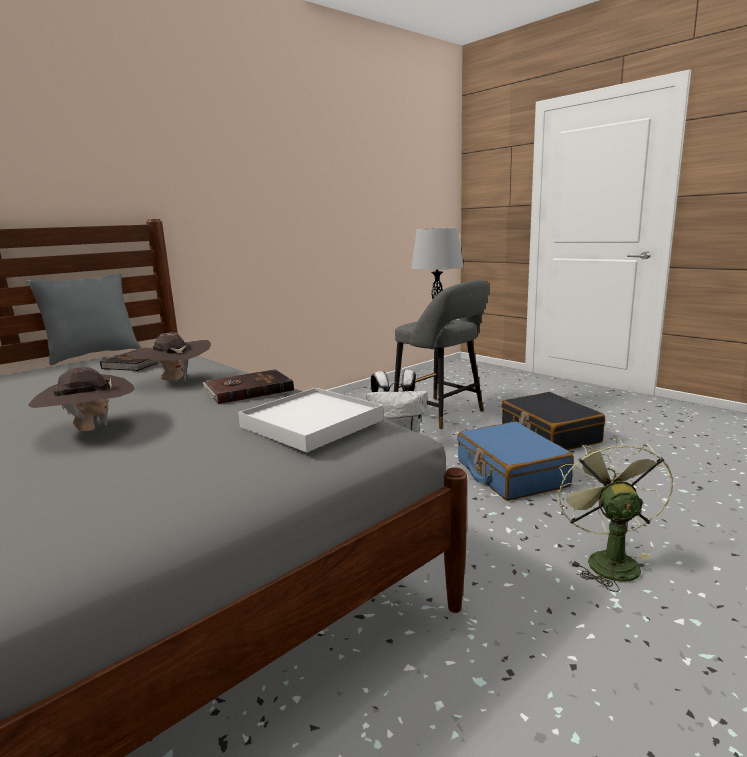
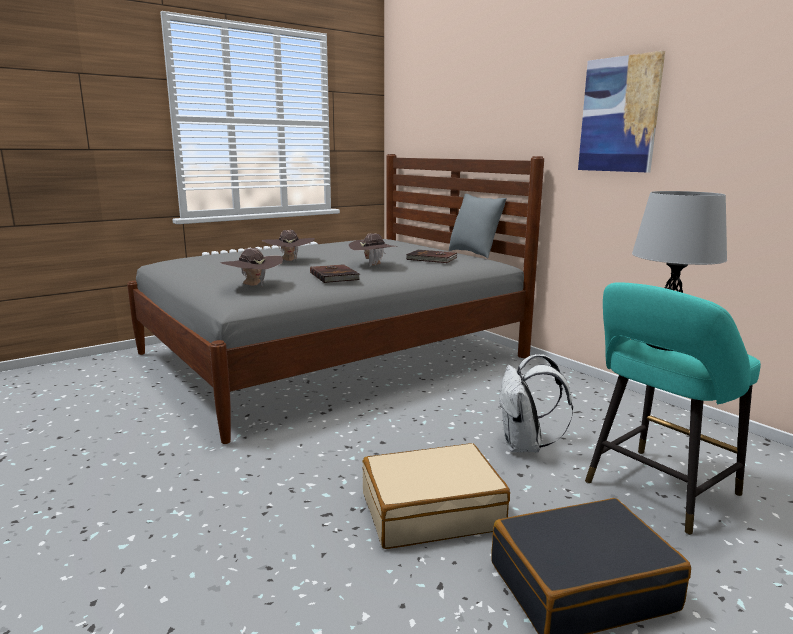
camera: 95 degrees right, 0 degrees up
(227, 178) = (619, 115): none -> picture
(311, 423) = (253, 286): white tray -> brown hat
(442, 414) = (657, 491): grey stool -> turquoise stool
(510, 474) = (431, 511): blue suitcase -> beige suitcase
(607, 560) = (229, 527): green fan -> none

